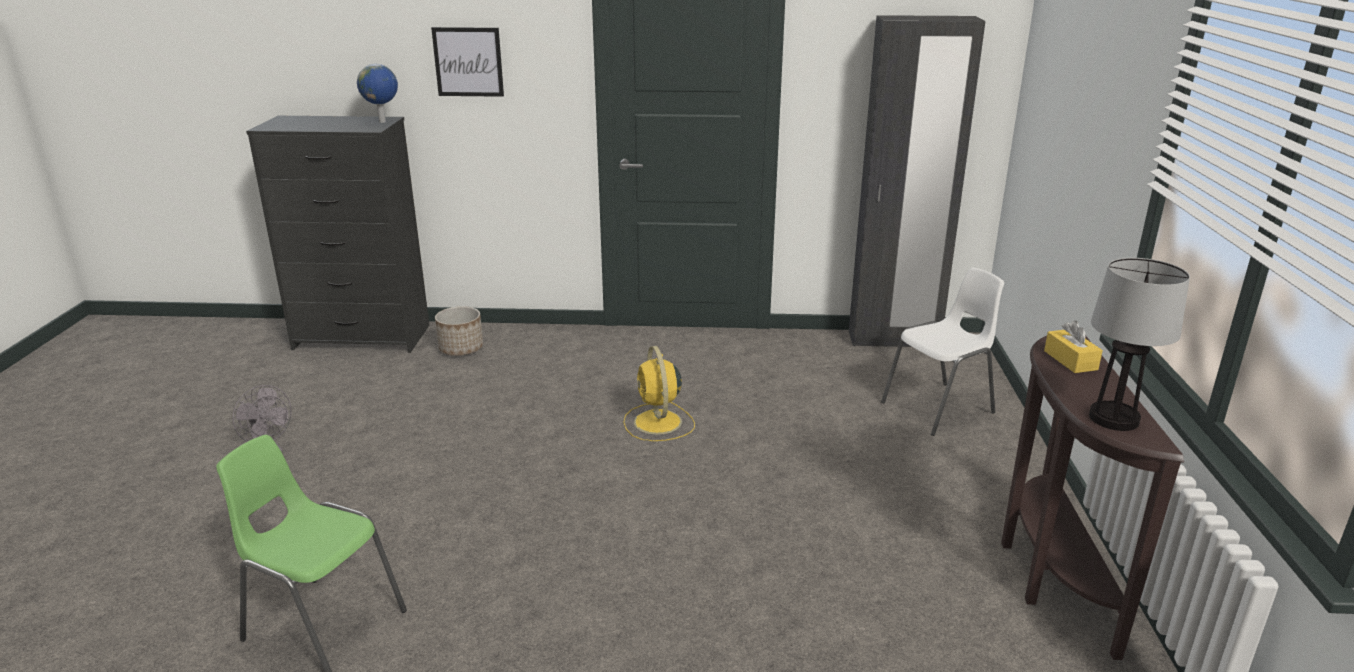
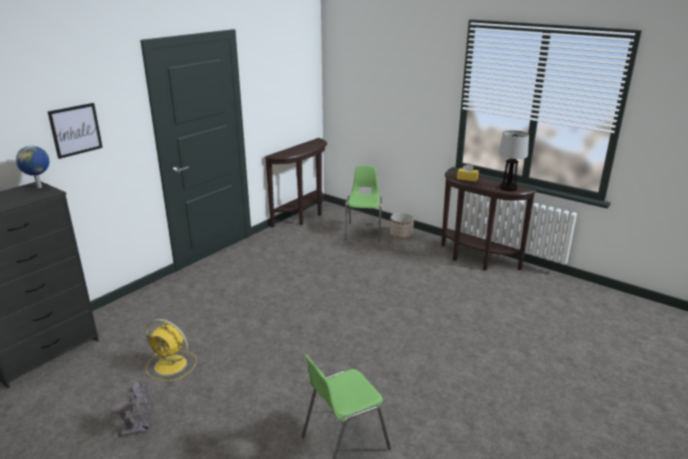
camera: 55 degrees left, 0 degrees up
(461, 349) = (126, 321): planter -> planter (401, 235)
(658, 423) = (291, 292): yellow fan -> yellow fan (172, 365)
(893, 340) = (303, 217): black wardrobe -> brown console table
(939, 408) = (364, 232): white chair -> green chair

